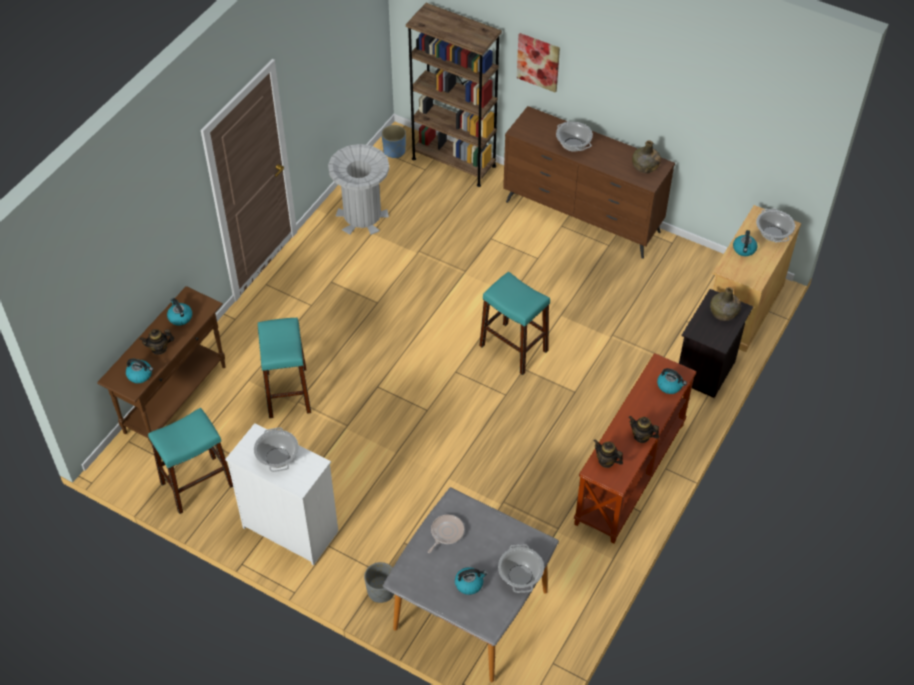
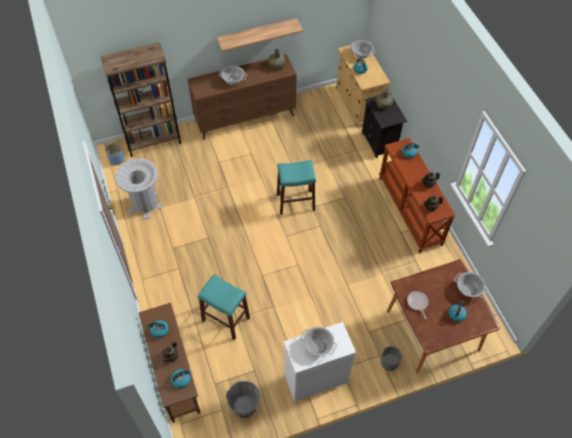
camera: 50 degrees left, 5 degrees up
(197, 484) = (245, 406): turquoise stool -> grey bucket
(470, 610) = (432, 331): grey dining table -> brown dining table
(538, 62) = (187, 47): picture -> none
(638, 104) = (257, 34): none -> shelf

